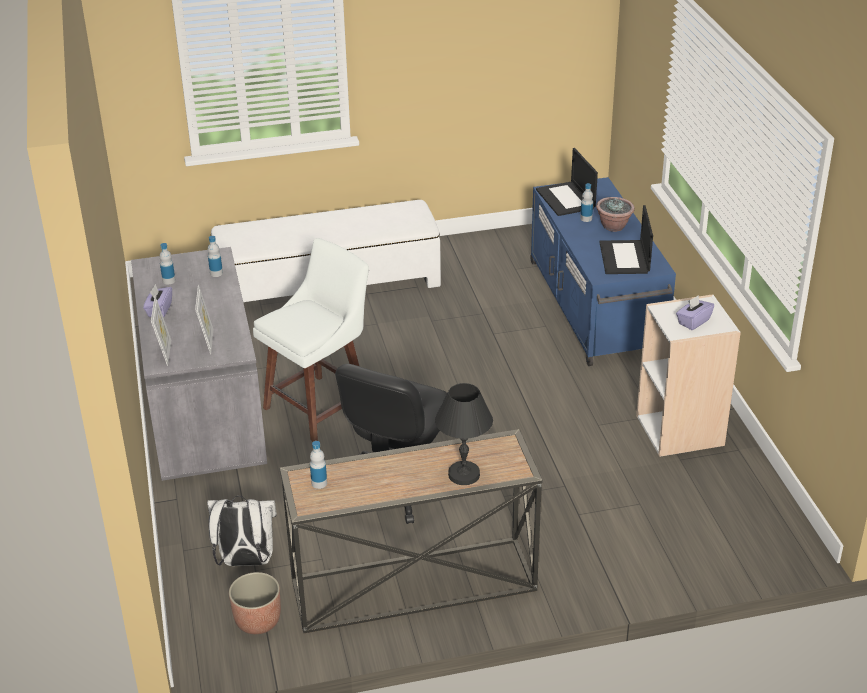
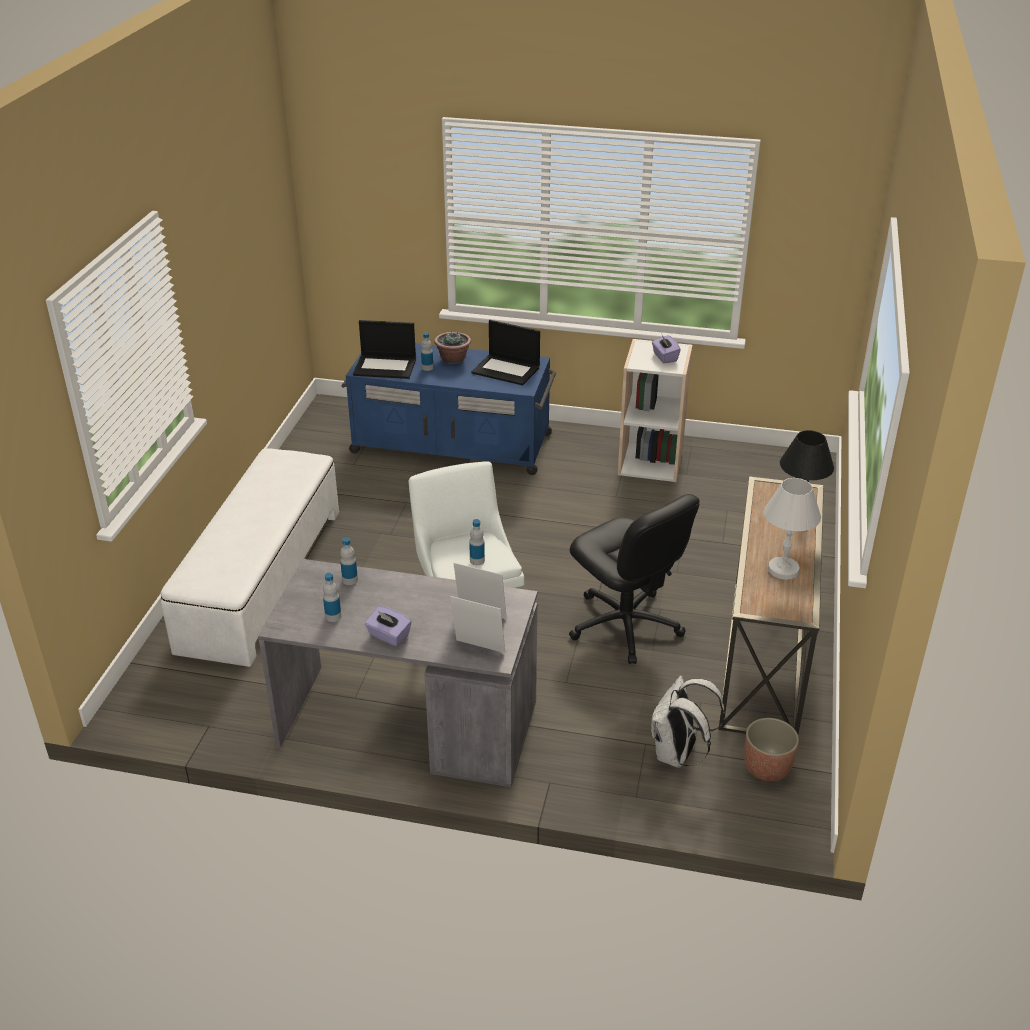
camera: 65 degrees left, 0 degrees up
(319, 483) = (769, 599): bottle -> bottle (477, 560)
(371, 483) = (783, 570): none -> white table lamp

